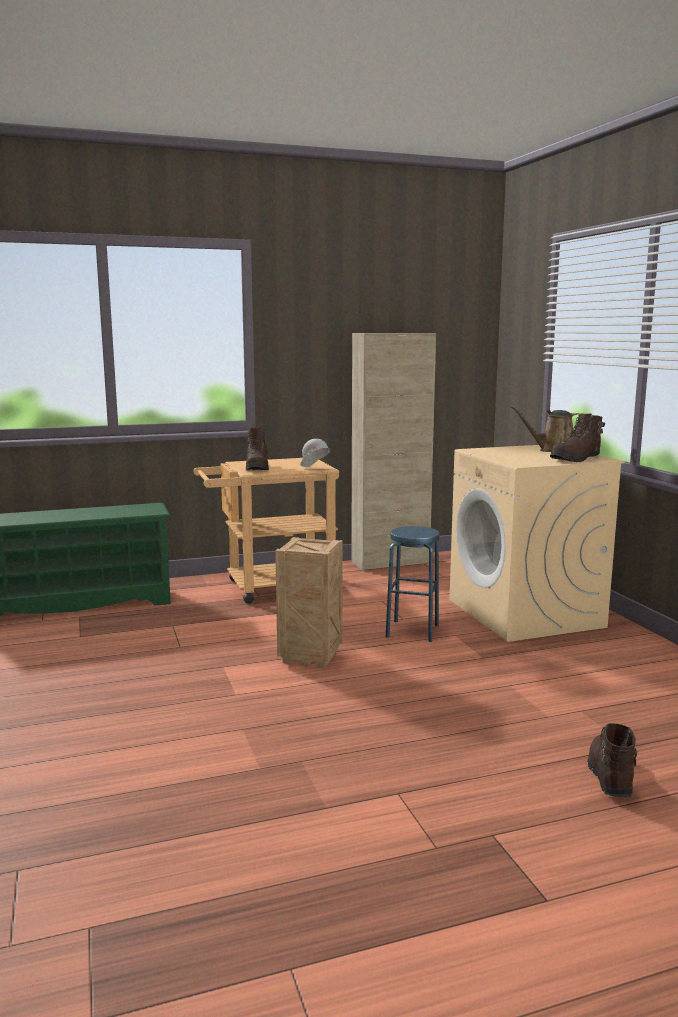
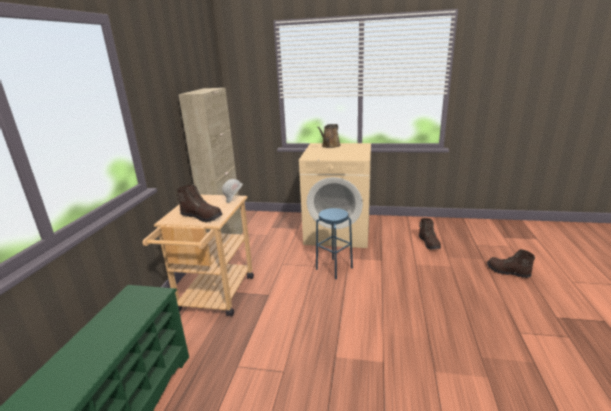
camera: 60 degrees left, 10 degrees up
(312, 656) = (344, 313): crate -> none
(576, 459) = (358, 147): brown boot -> brown boot (429, 243)

